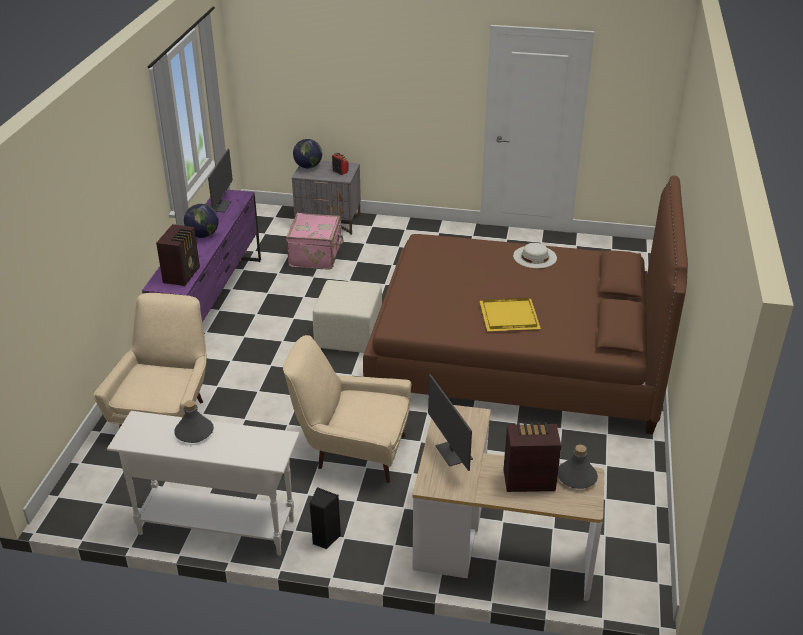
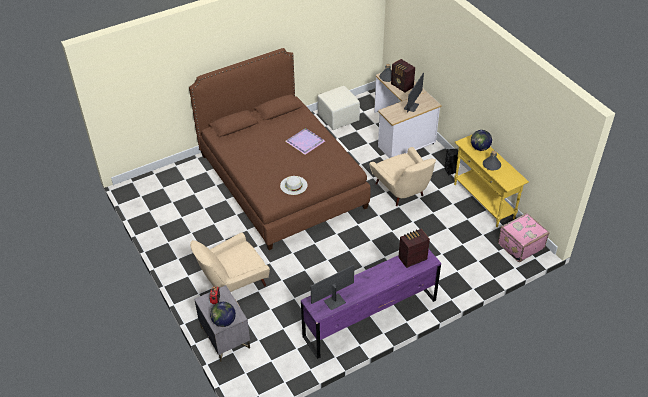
camera: 130 degrees left, 10 degrees up
(167, 414) = (457, 265): beige armchair -> beige armchair (233, 283)
(203, 235) = (371, 281): globe -> globe (480, 148)
(216, 526) = (483, 201): white console table -> yellow console table
(316, 256) = (271, 313): pink suitcase -> pink suitcase (520, 245)
(349, 337) = (332, 244): beige ottoman -> beige ottoman (338, 118)
(510, 317) = (305, 141): yellow tray -> purple tray
(534, 257) = (243, 158): white hat -> white hat (293, 185)

